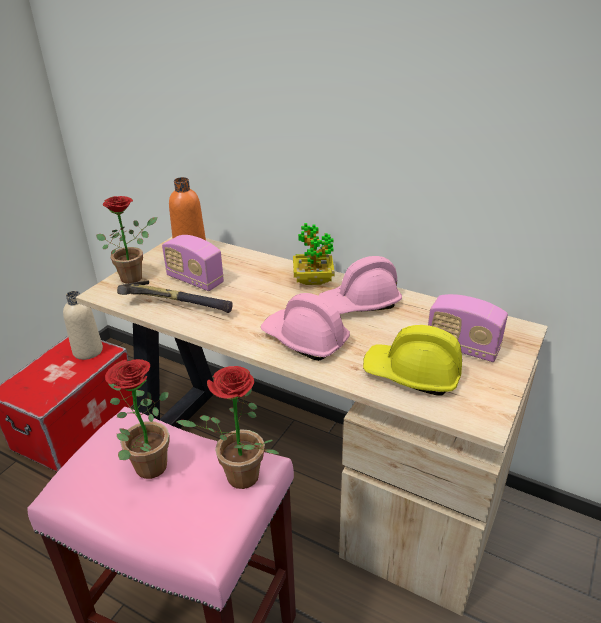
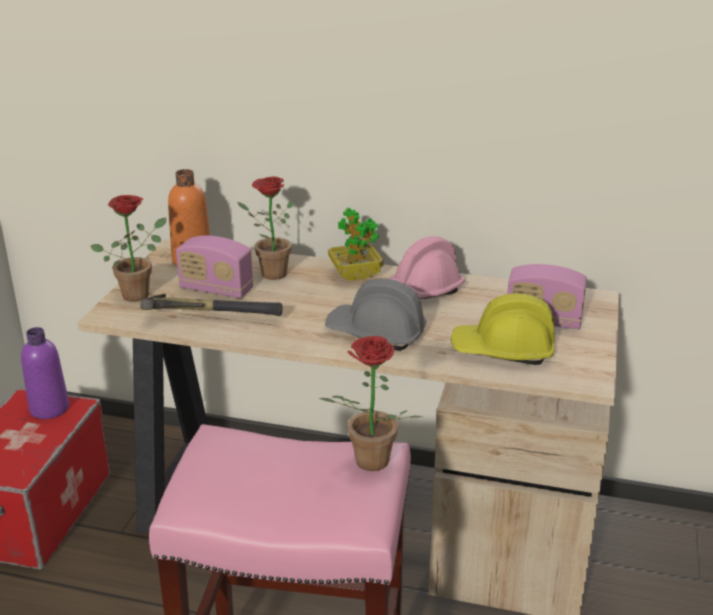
camera: 15 degrees left, 5 degrees down
(88, 351) = (49, 408): beige bottle -> purple bottle
(145, 464) = (261, 467): potted plant -> potted plant (268, 273)
(304, 340) = (376, 333): pink hard hat -> grey hard hat

